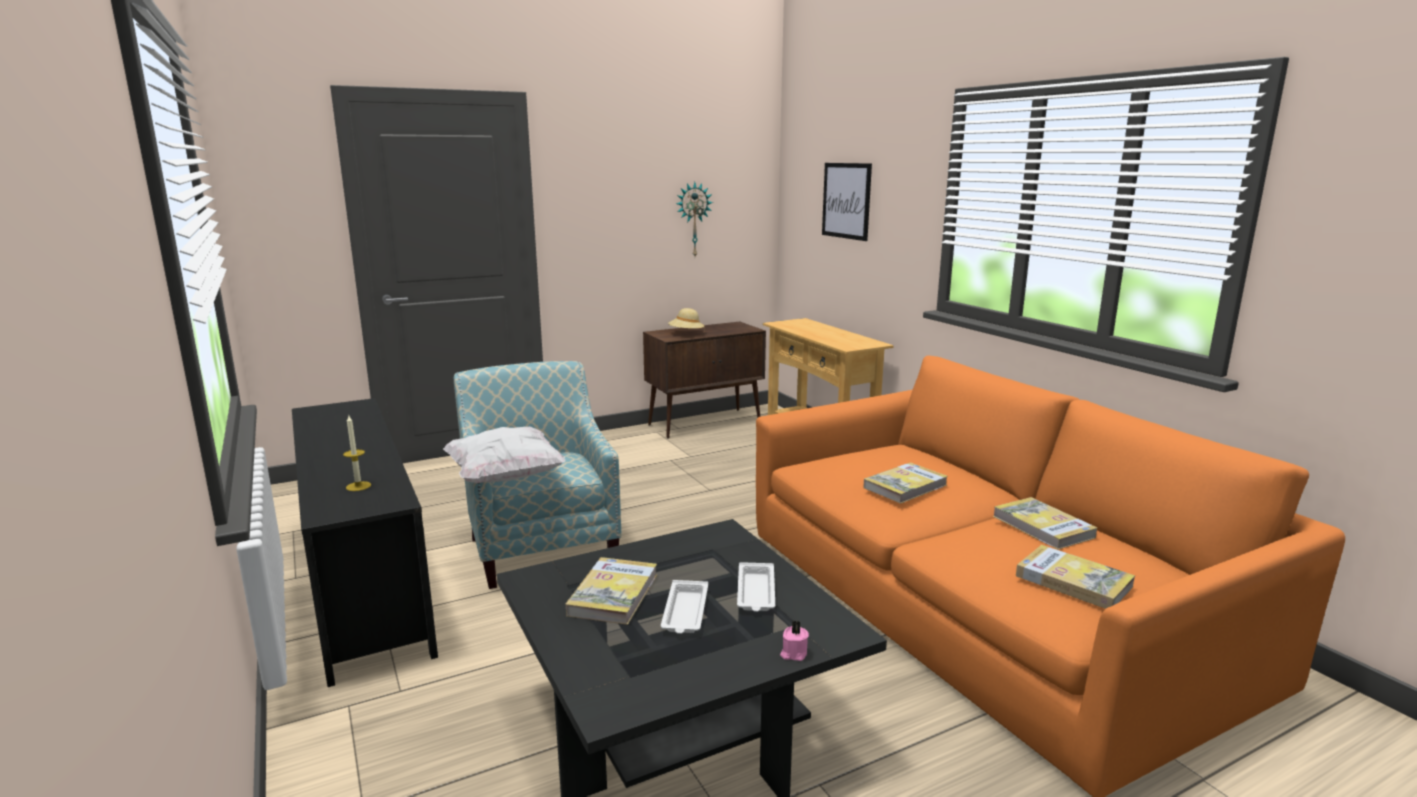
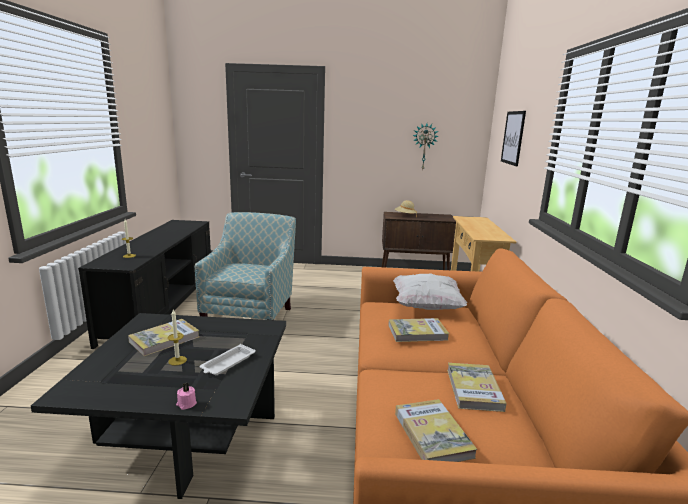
camera: 30 degrees right, 0 degrees up
(506, 477) = (222, 271): white pillow -> white pillow (426, 306)
(685, 612) = (177, 360): white tray -> candle

